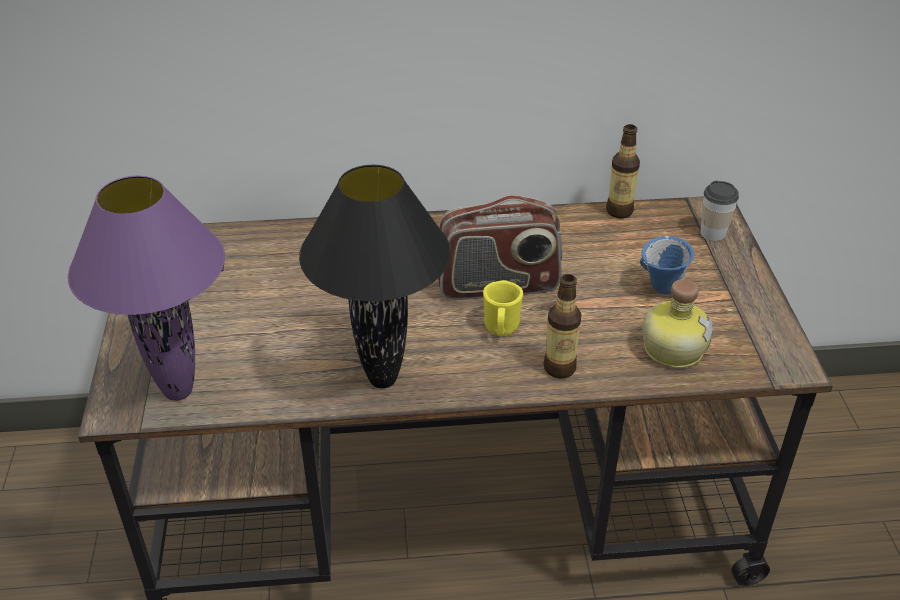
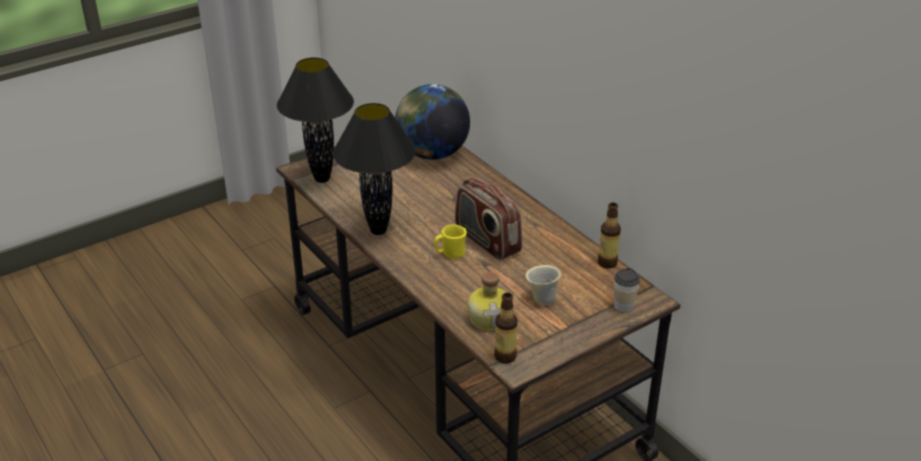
camera: 60 degrees right, 5 degrees down
(179, 392) = (322, 179): purple table lamp -> black table lamp
(238, 254) = (432, 154): none -> globe
(559, 368) = (436, 283): bottle -> bottle (505, 356)
(661, 290) = (541, 300): blue mug -> beige mug

